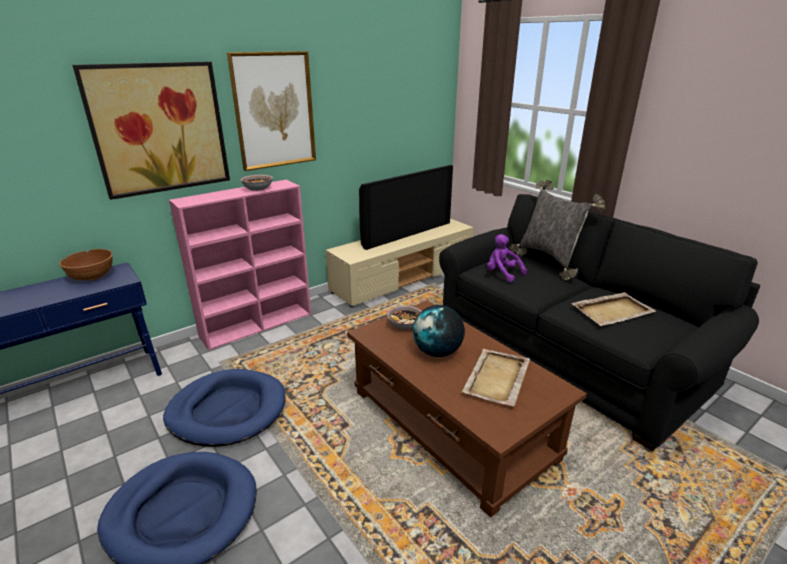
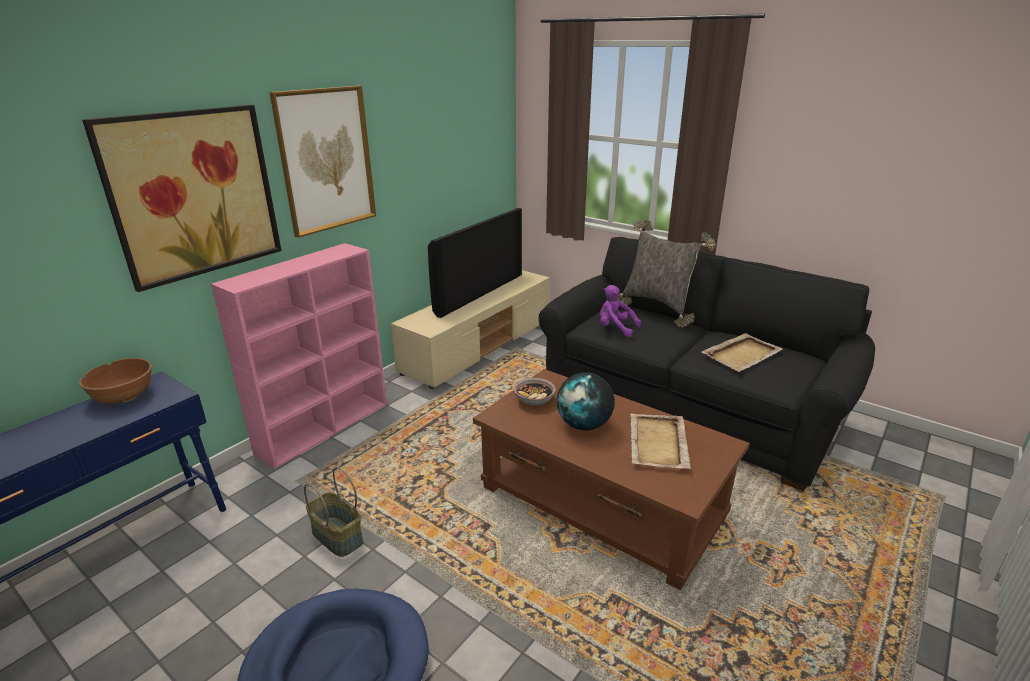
camera: 15 degrees left, 0 degrees up
(227, 410) = (336, 537): blue dog bed -> basket
(258, 188) = (319, 258): bowl -> none

